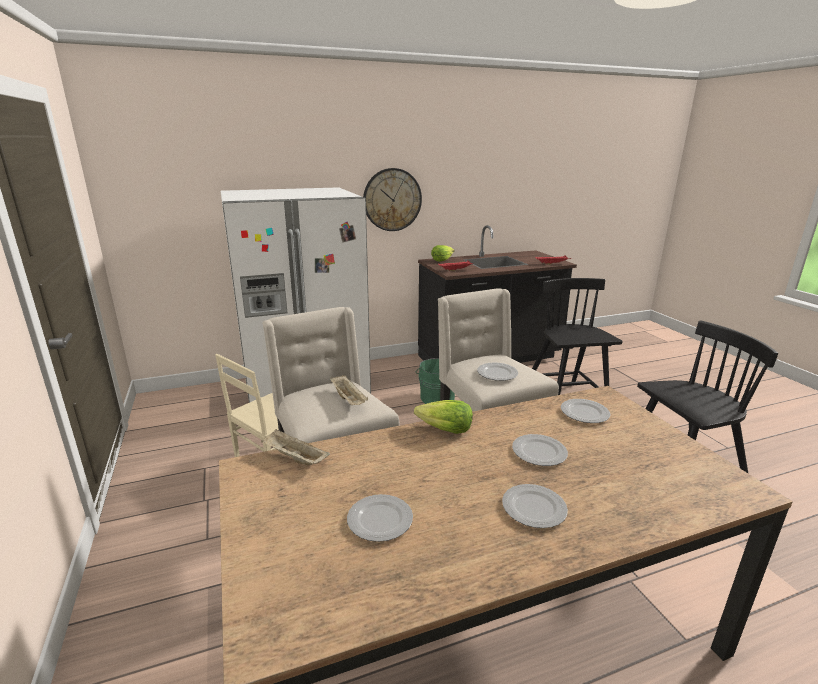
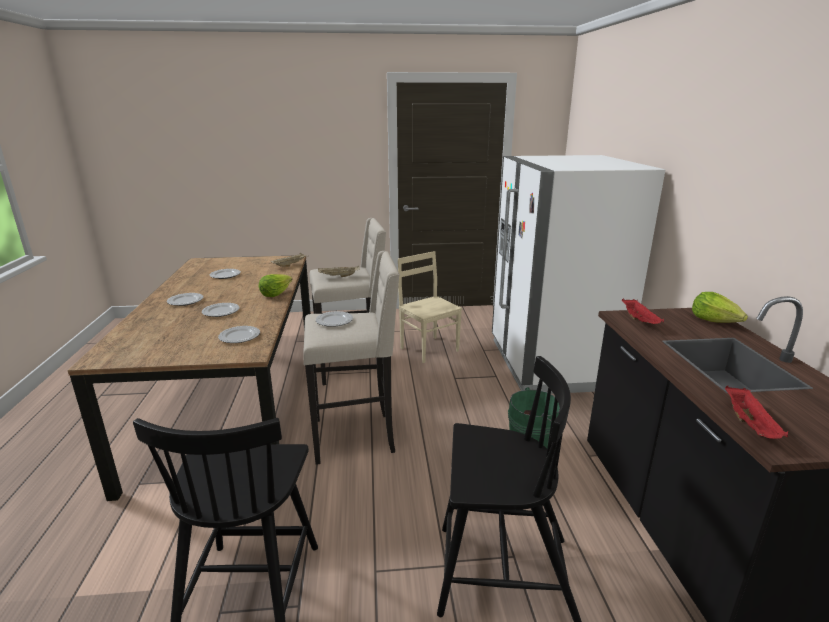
camera: 105 degrees right, 0 degrees up
(392, 200) = (712, 202): wall clock -> none

